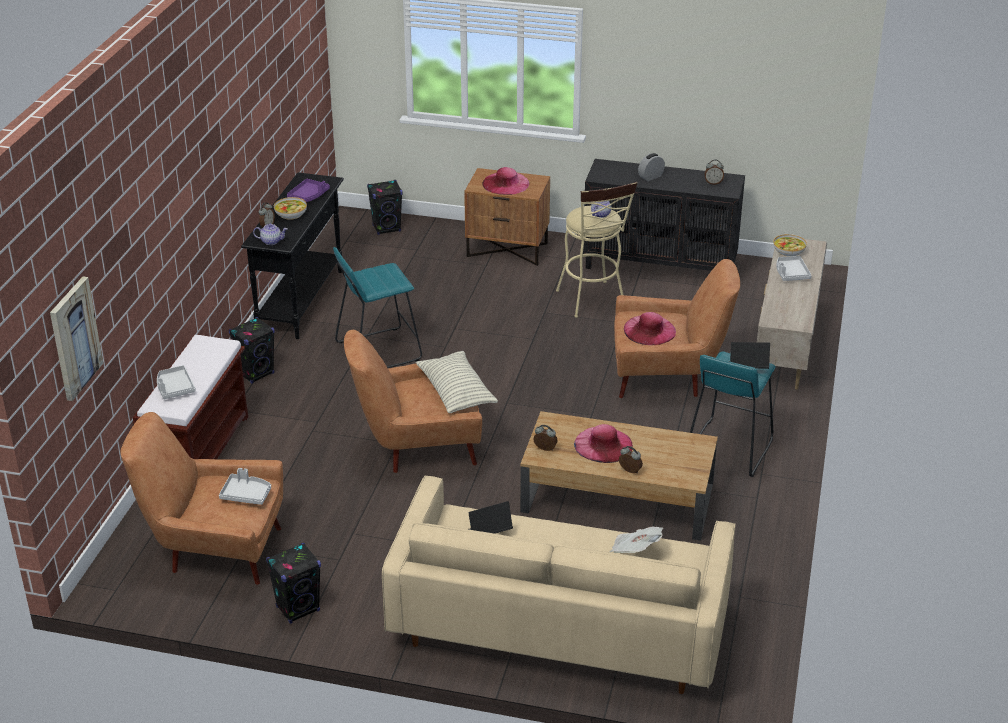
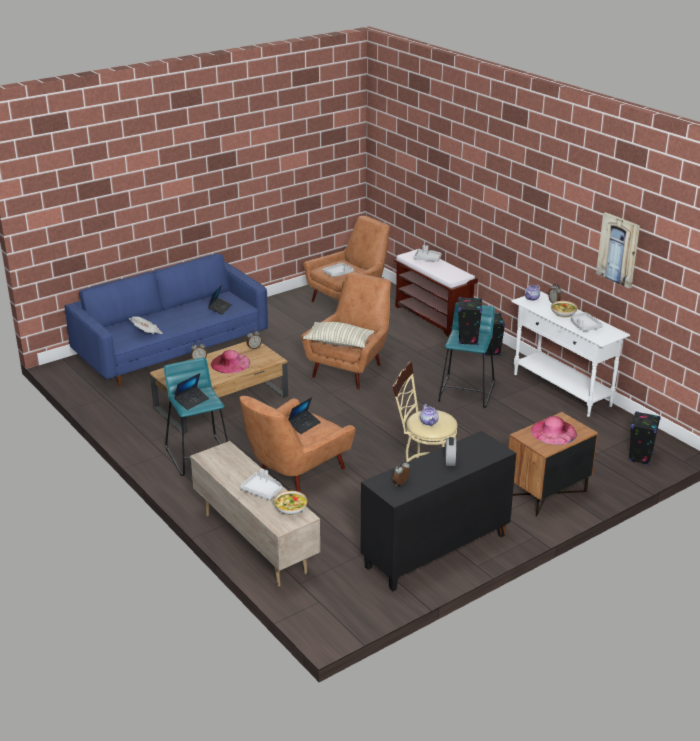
camera: 130 degrees right, 5 degrees down
(74, 338) = (398, 163): picture -> picture (618, 249)
(298, 609) = (281, 304): black speaker -> black speaker (468, 340)
(301, 301) = (561, 390): black console table -> white console table
(309, 196) = (584, 326): purple tray -> grey tray
(559, 624) = (171, 349): beige sofa -> blue sofa
(649, 330) = (304, 425): pink hat -> laptop

